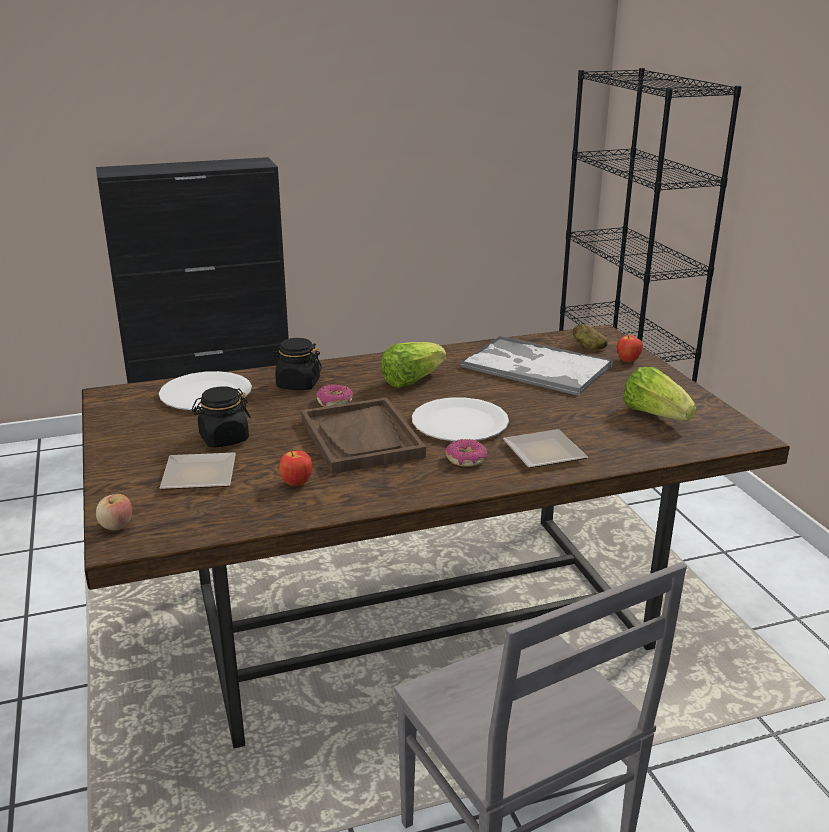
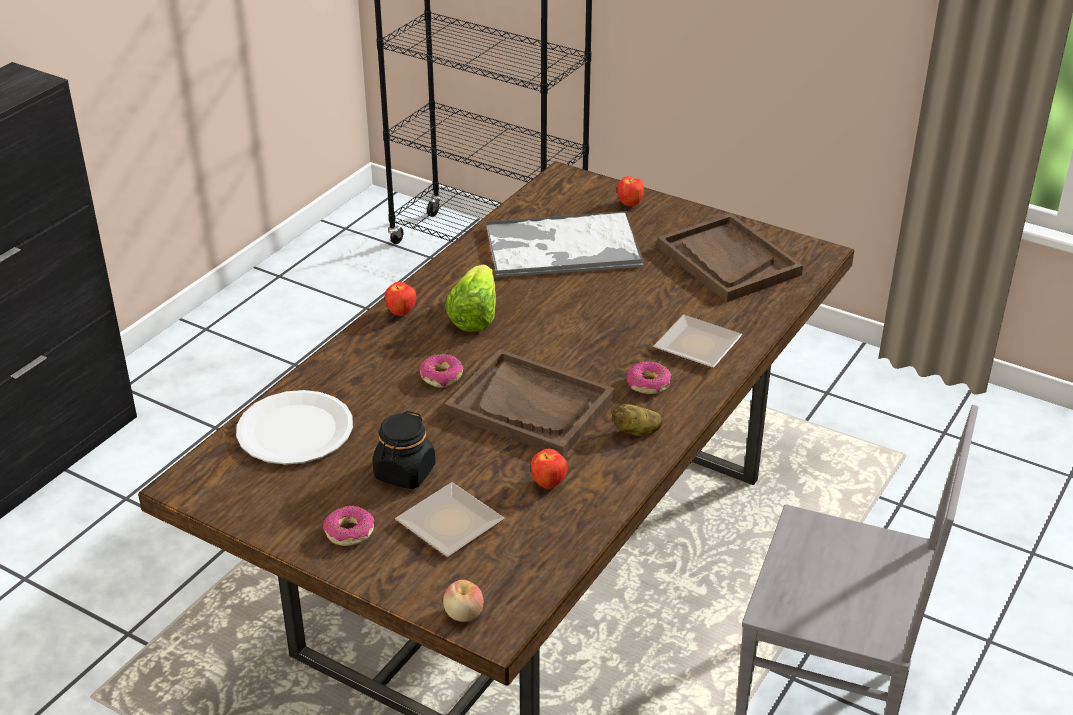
camera: 40 degrees left, 10 degrees up
(139, 453) = (349, 532): none -> donut
(298, 384) = (371, 372): black jar -> none
(368, 363) = (401, 313): none -> apple
(460, 422) = (588, 346): white plate -> none
(588, 346) = (574, 199): potato -> potato (636, 431)
(655, 415) = (727, 261): lettuce -> brown tray

